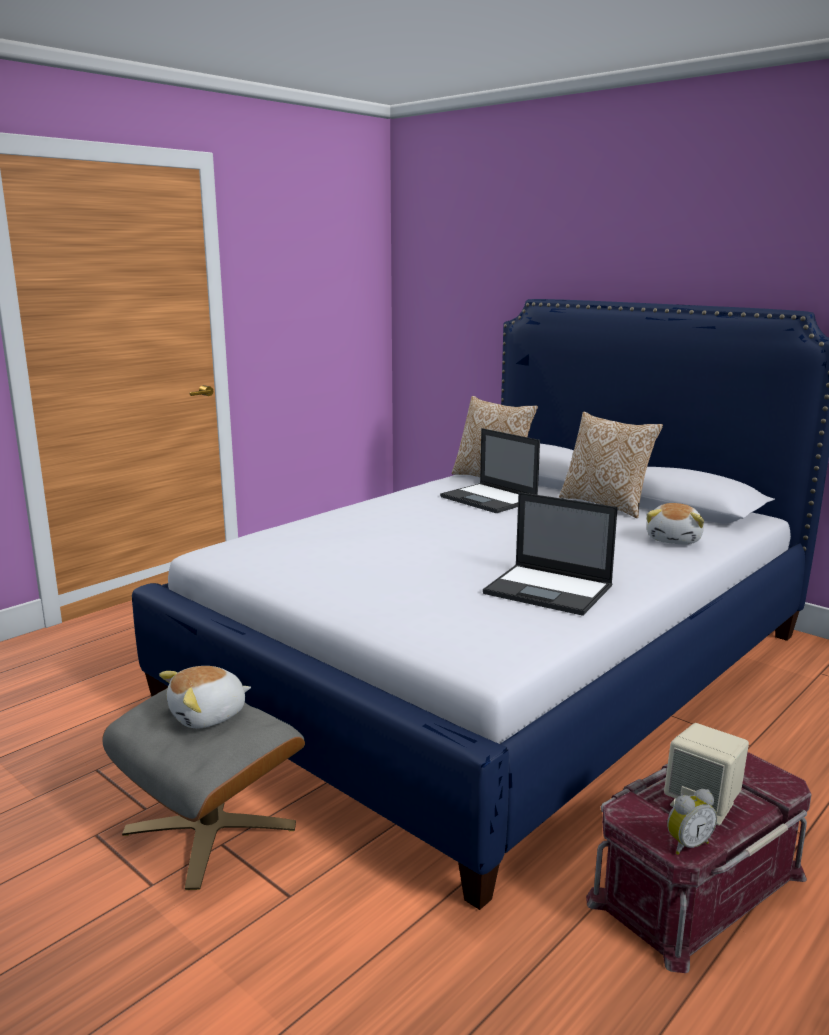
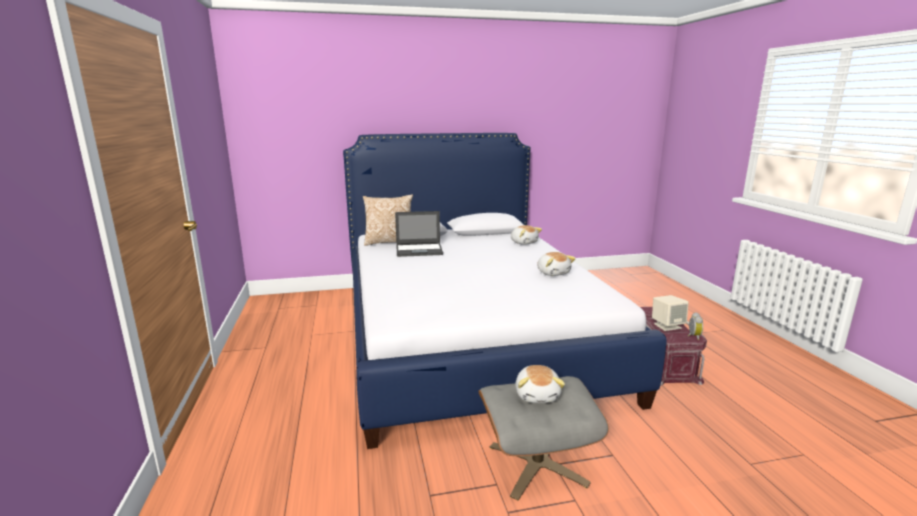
camera: 55 degrees left, 0 degrees up
(550, 590) = (553, 273): laptop -> plush toy
(606, 504) = (464, 238): pillow -> none

